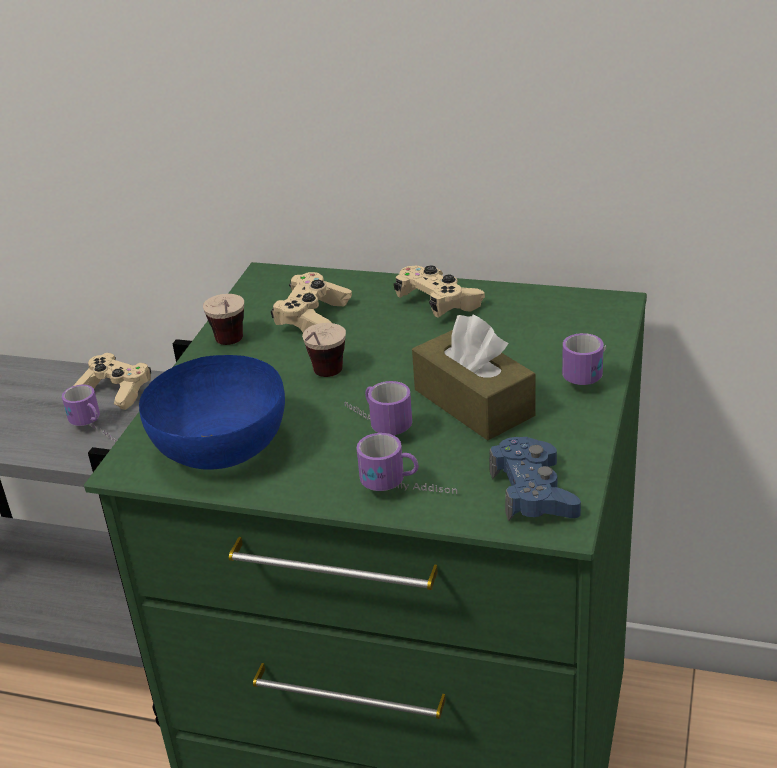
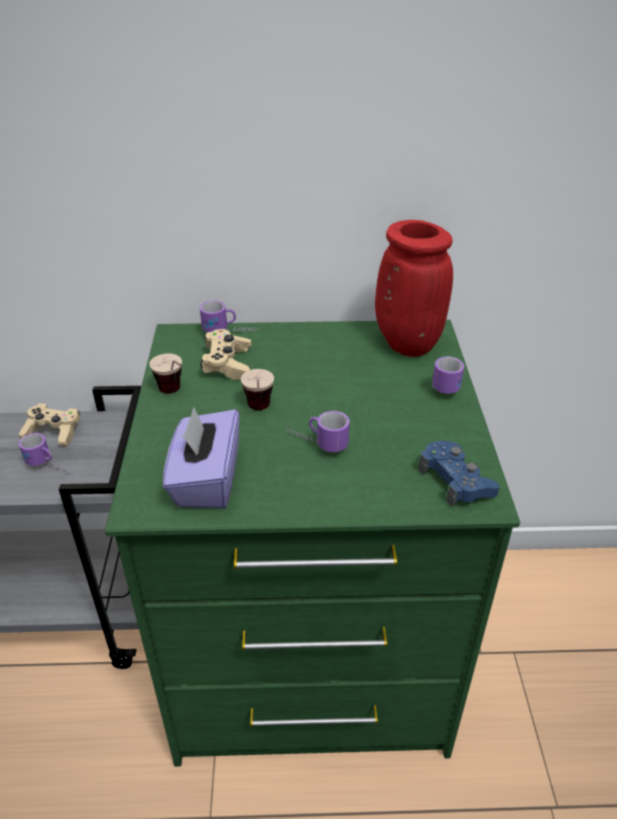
camera: 20 degrees left, 5 degrees up
(221, 447) = (206, 480): blue bowl -> purple tissue box
(408, 491) = (367, 494): mug -> mug (230, 333)
(438, 303) = (314, 342): beige game controller -> none
(473, 403) = (378, 416): brown tissue box -> none
(562, 318) = (405, 344): none -> red vase

